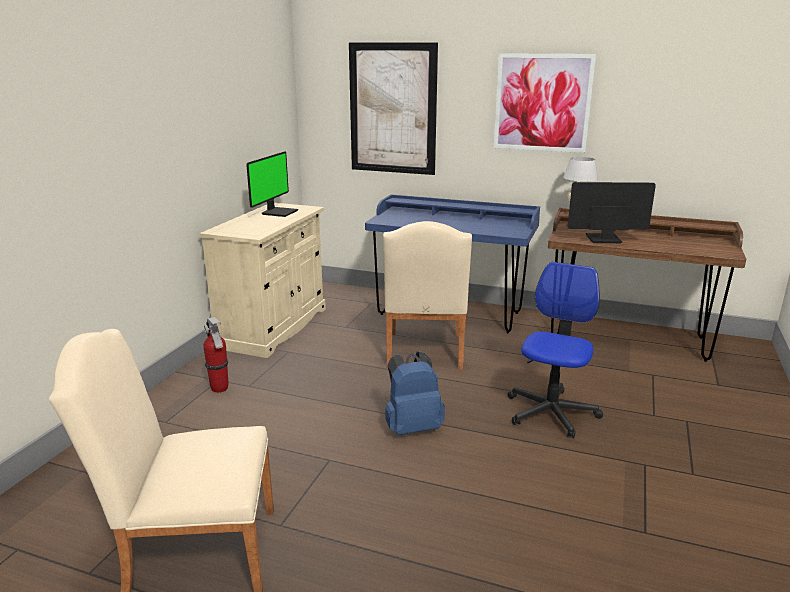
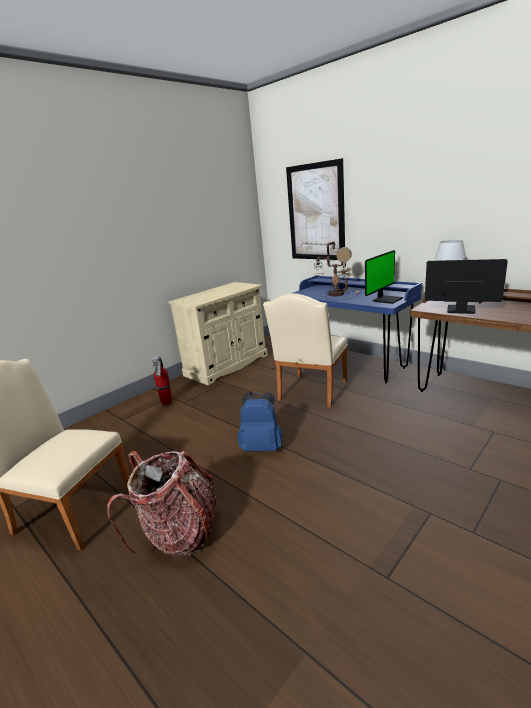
camera: 25 degrees right, 0 degrees up
(278, 212) = (229, 288): monitor -> monitor (386, 299)
(386, 545) = (179, 533): none -> backpack
(434, 220) = (335, 294): none -> table lamp
(542, 103) = (422, 197): picture -> none
(551, 412) = (376, 452): office chair -> none

